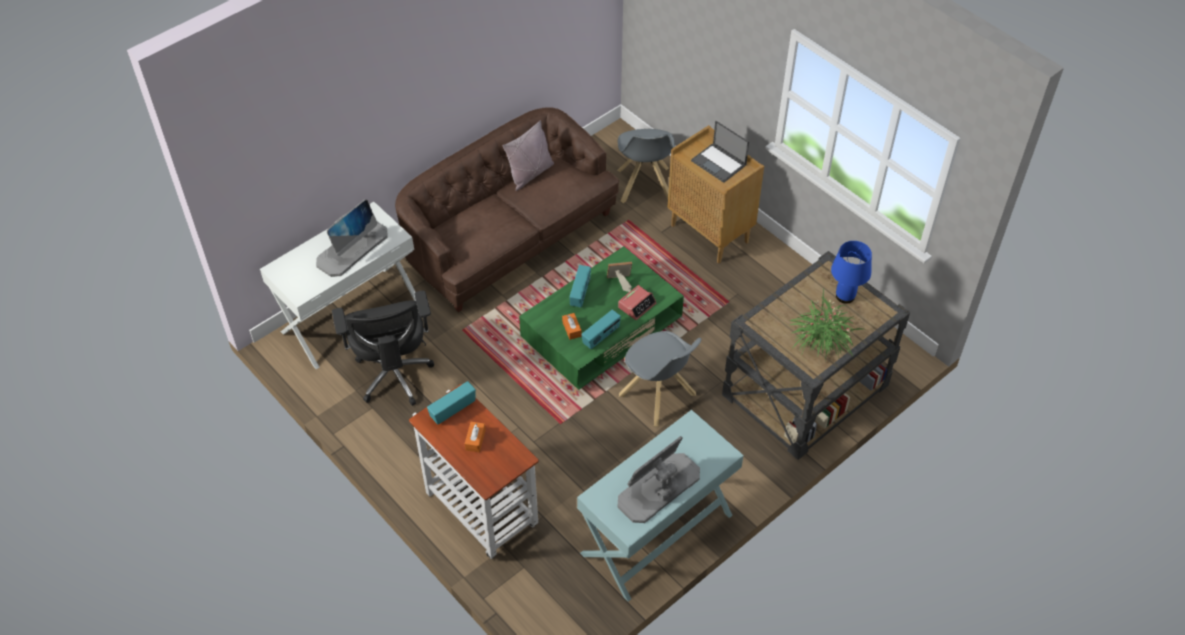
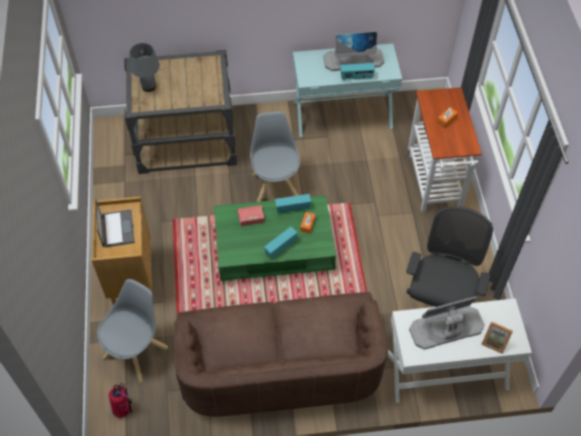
camera: 145 degrees left, 5 degrees up
(452, 410) = (449, 144): radio -> radio (356, 77)
(530, 174) = (242, 355): purple pillow -> none
(613, 147) = (123, 409): none -> fire extinguisher
(619, 282) = (247, 240): picture frame -> picture frame (494, 341)
(822, 339) = (190, 71): potted plant -> none
(845, 296) = (148, 86): blue table lamp -> grey table lamp

